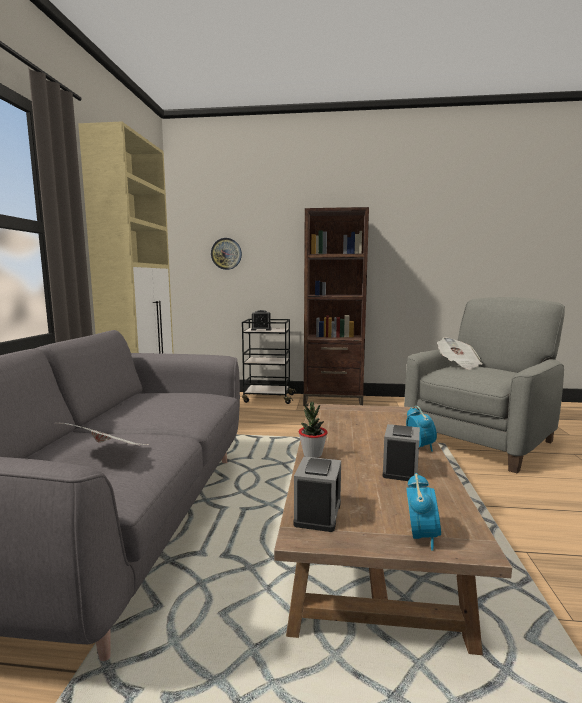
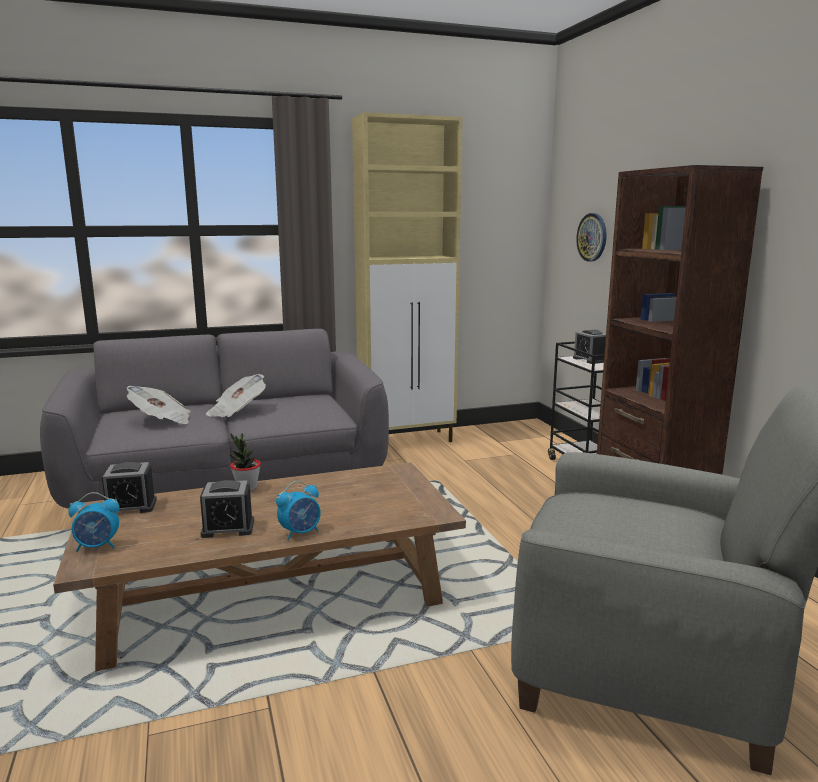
camera: 65 degrees right, 5 degrees up
(458, 364) = (654, 504): newspaper -> newspaper (237, 411)

